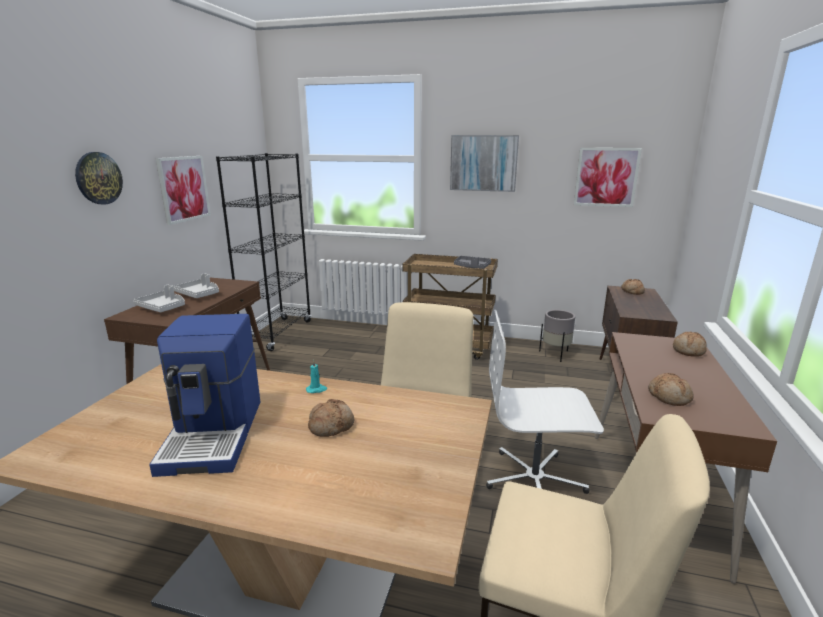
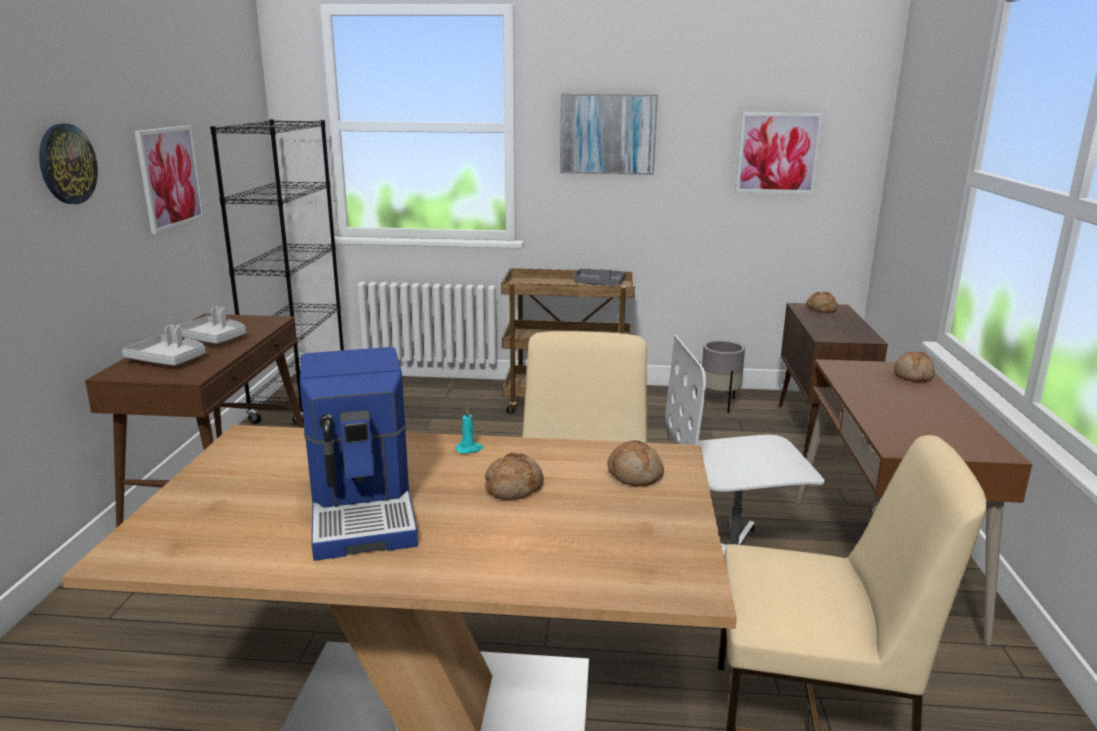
camera: 10 degrees left, 0 degrees up
(669, 397) = (905, 428): bread -> bread (635, 474)

